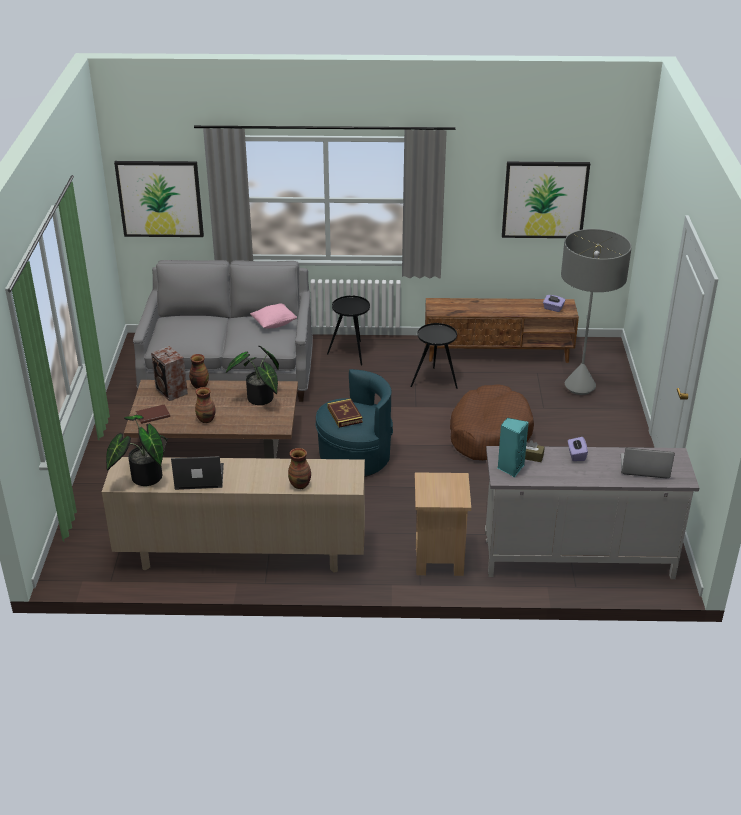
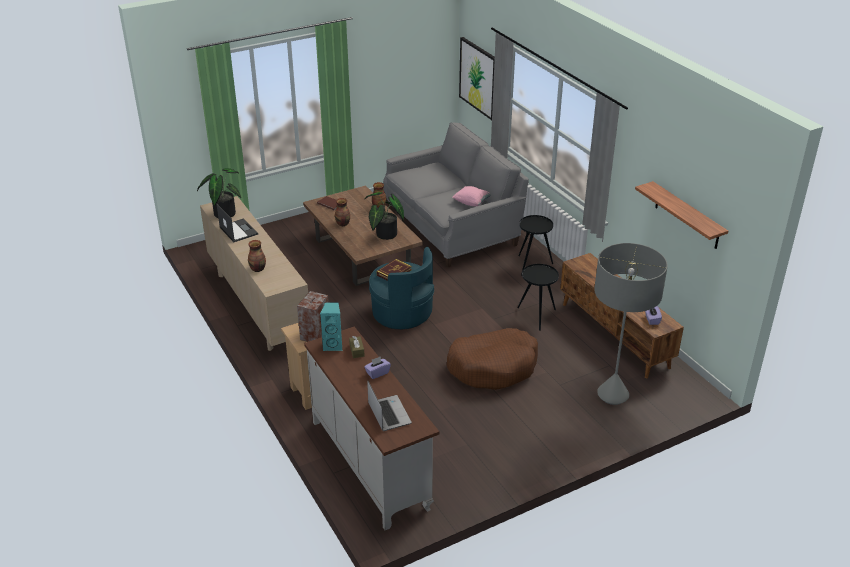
camera: 60 degrees right, 0 degrees up
(171, 392) = (362, 200): speaker -> speaker (314, 334)
(544, 199) = (687, 216): picture -> shelf
(576, 557) = (370, 463): grey dresser -> brown dresser

